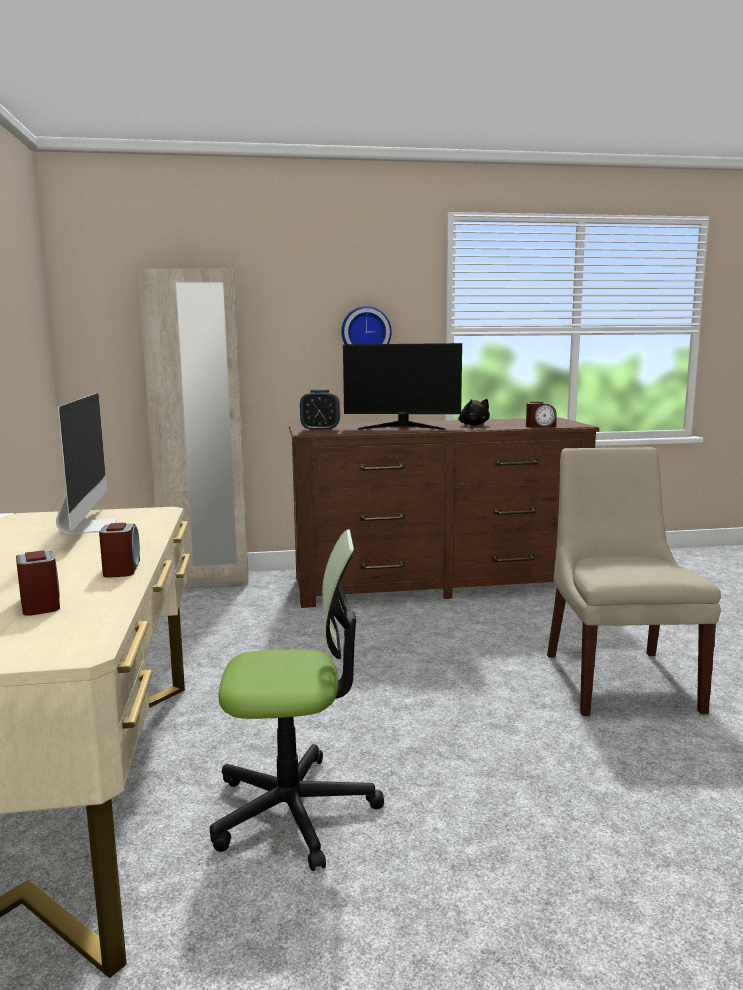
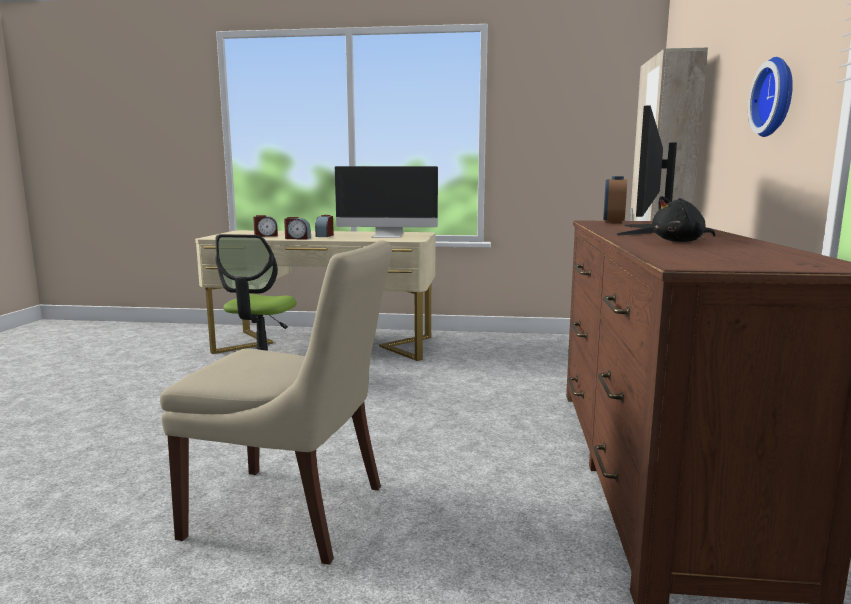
camera: 105 degrees right, 0 degrees up
(540, 426) = (659, 253): alarm clock -> alarm clock (324, 236)

